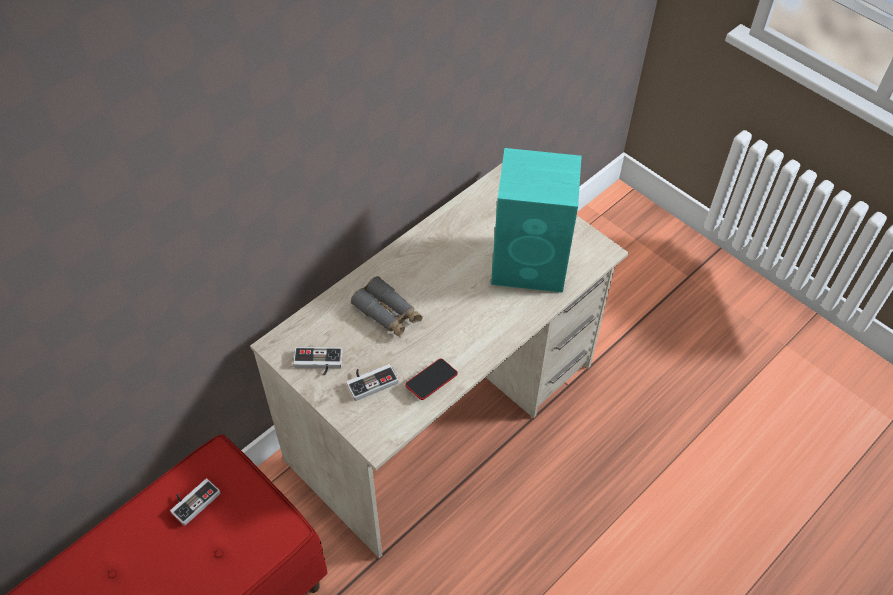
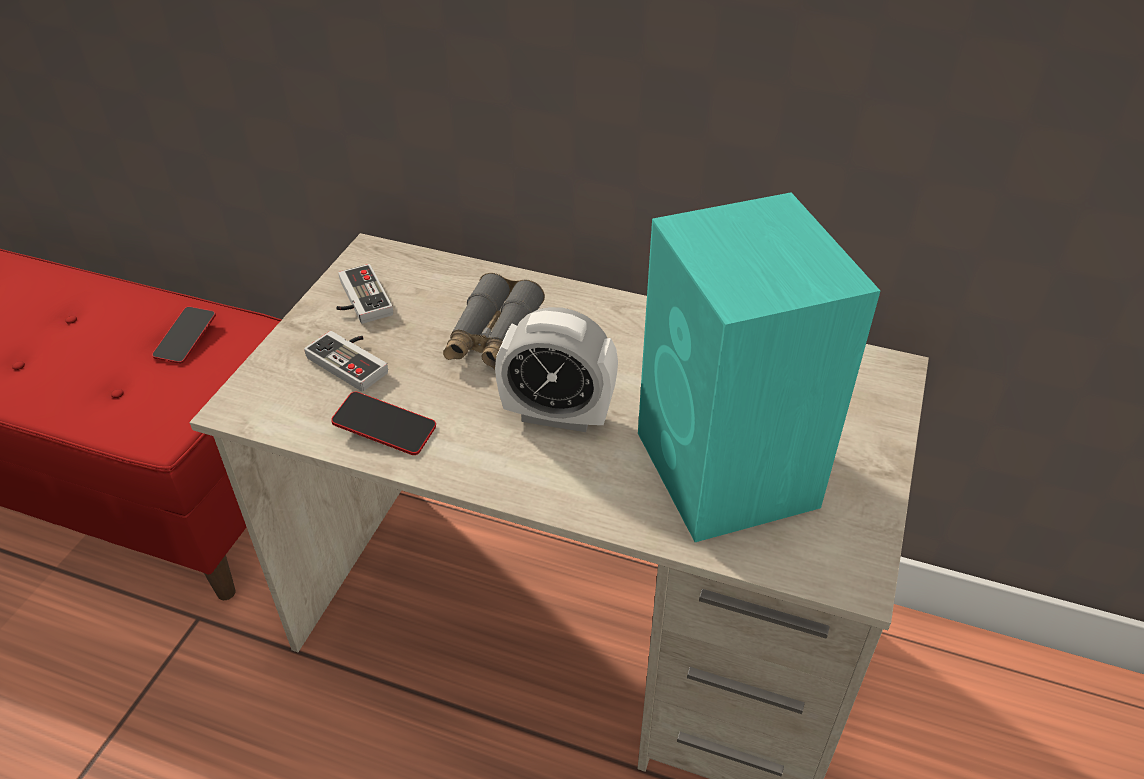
camera: 65 degrees right, 10 degrees down
(193, 500) = (186, 339): game controller -> phone
(462, 309) = (557, 415): none -> alarm clock

